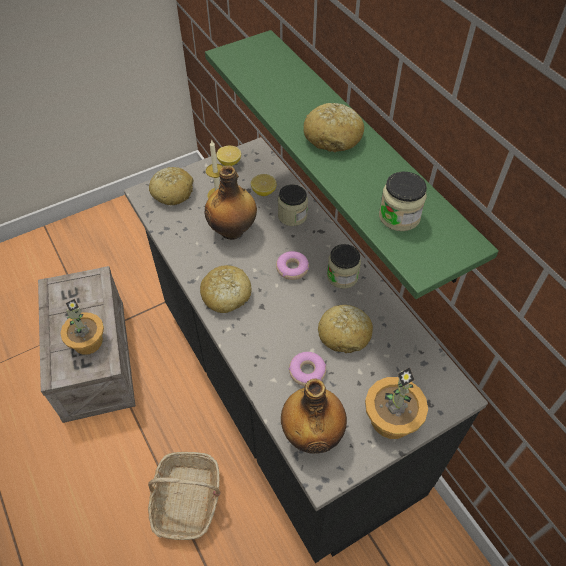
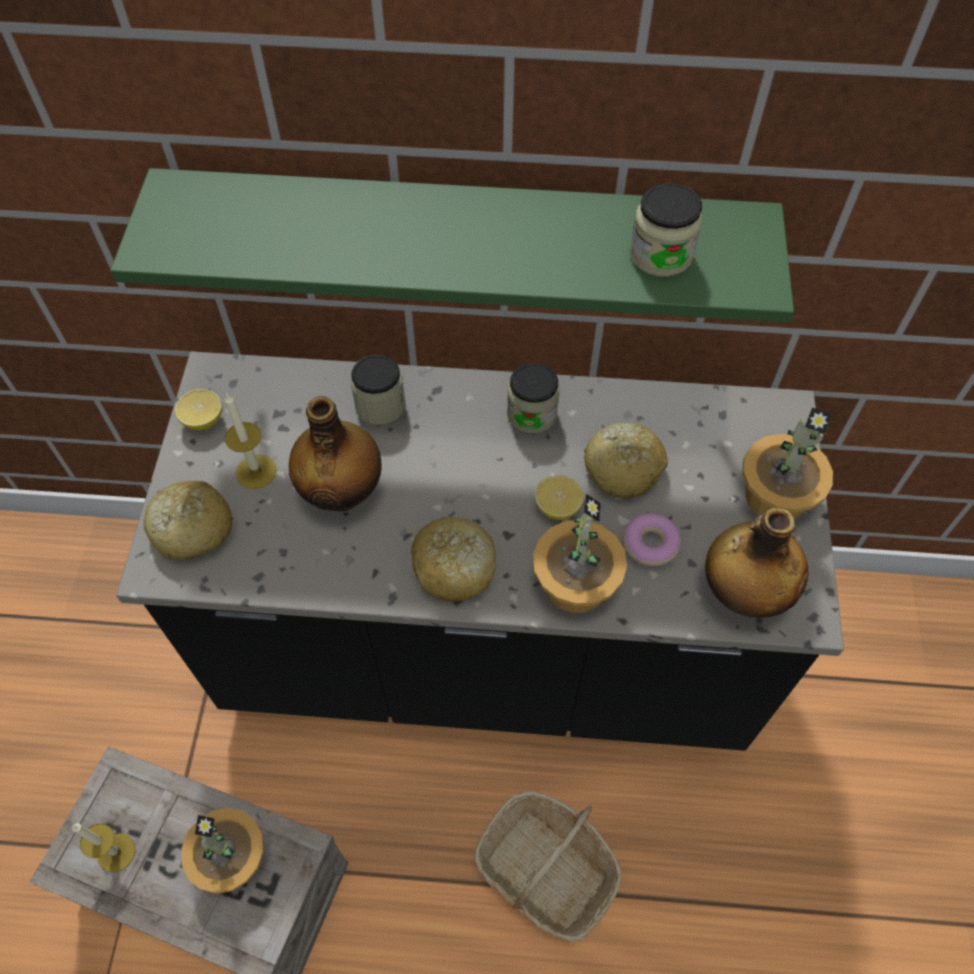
camera: 55 degrees left, 5 degrees up
(66, 299) = (116, 852): none -> candle
(256, 350) = (574, 583): none -> potted plant
(263, 191) = (303, 411): lemon -> lemon (557, 507)
(292, 268) = (473, 461): donut -> none
(333, 137) = (459, 233): bread -> none

